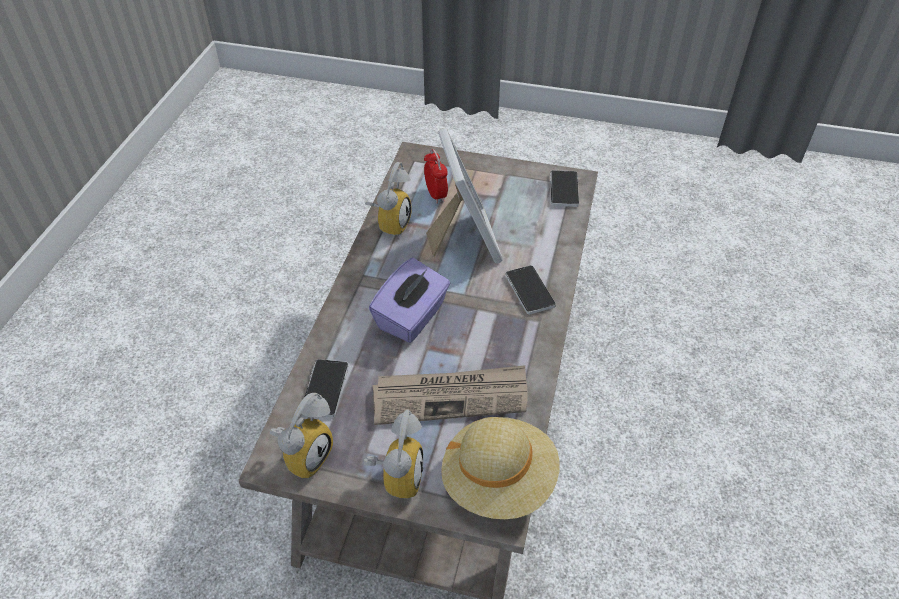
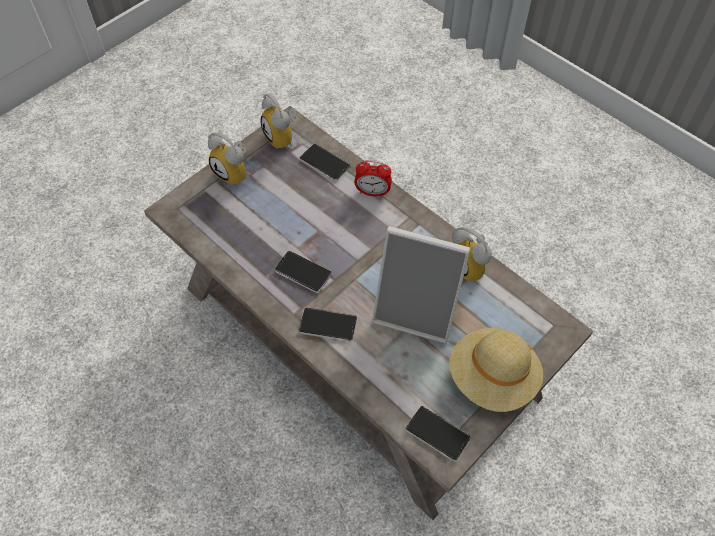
camera: 120 degrees right, 10 degrees up
(412, 317) = (354, 235): purple tissue box -> none
(436, 194) = (491, 318): alarm clock -> alarm clock (372, 192)
(451, 396) = (268, 225): newspaper -> none
(488, 336) = (303, 272): none -> phone
(499, 480) = (191, 219): beige hat -> beige hat (492, 378)

